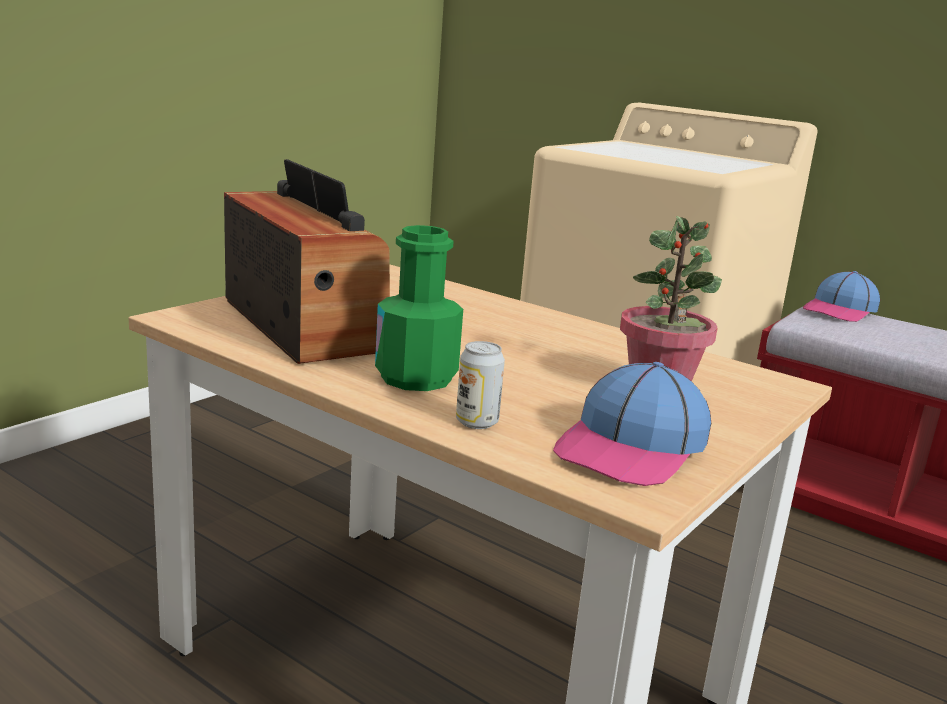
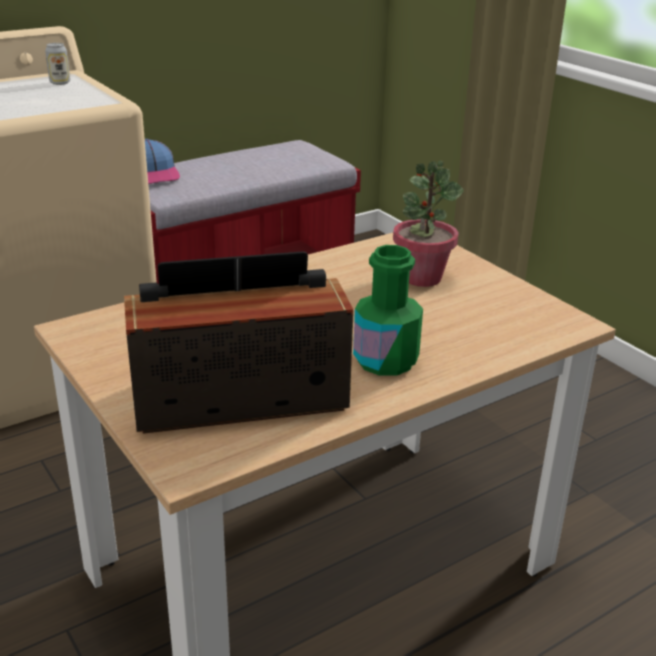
camera: 70 degrees left, 10 degrees up
(477, 422) = (472, 352): can -> can (60, 83)
(632, 448) = (513, 310): cap -> none

